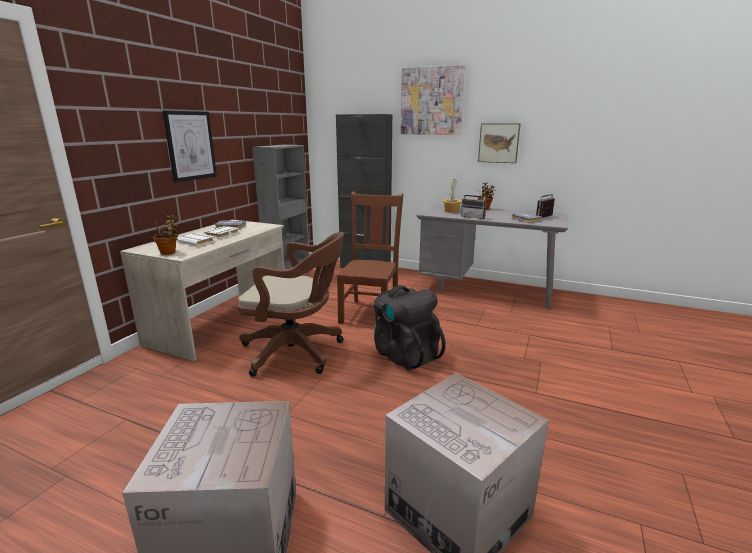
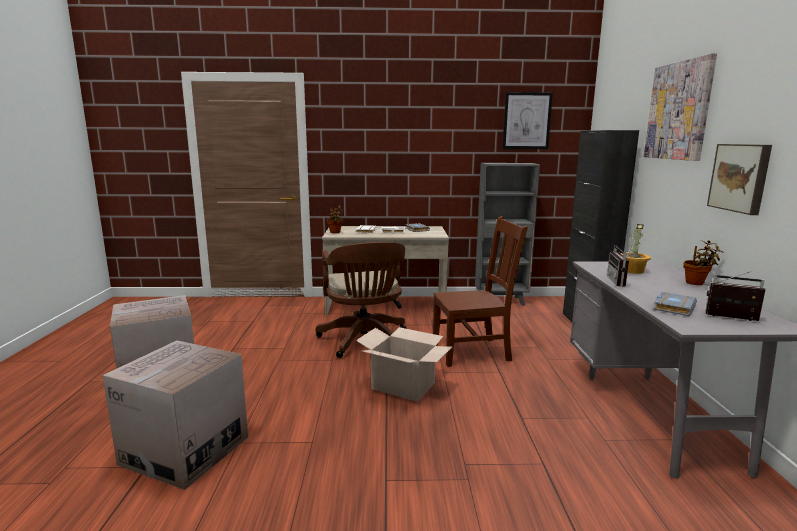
camera: 65 degrees right, 5 degrees down
(190, 146) = (408, 158): picture -> picture (526, 121)
(404, 354) = (402, 386): black backpack -> cardboard box

